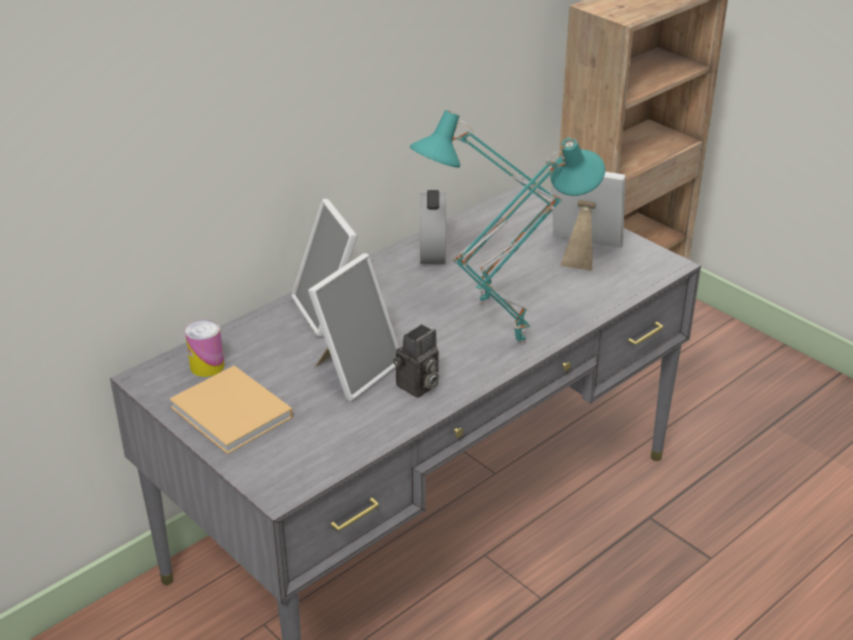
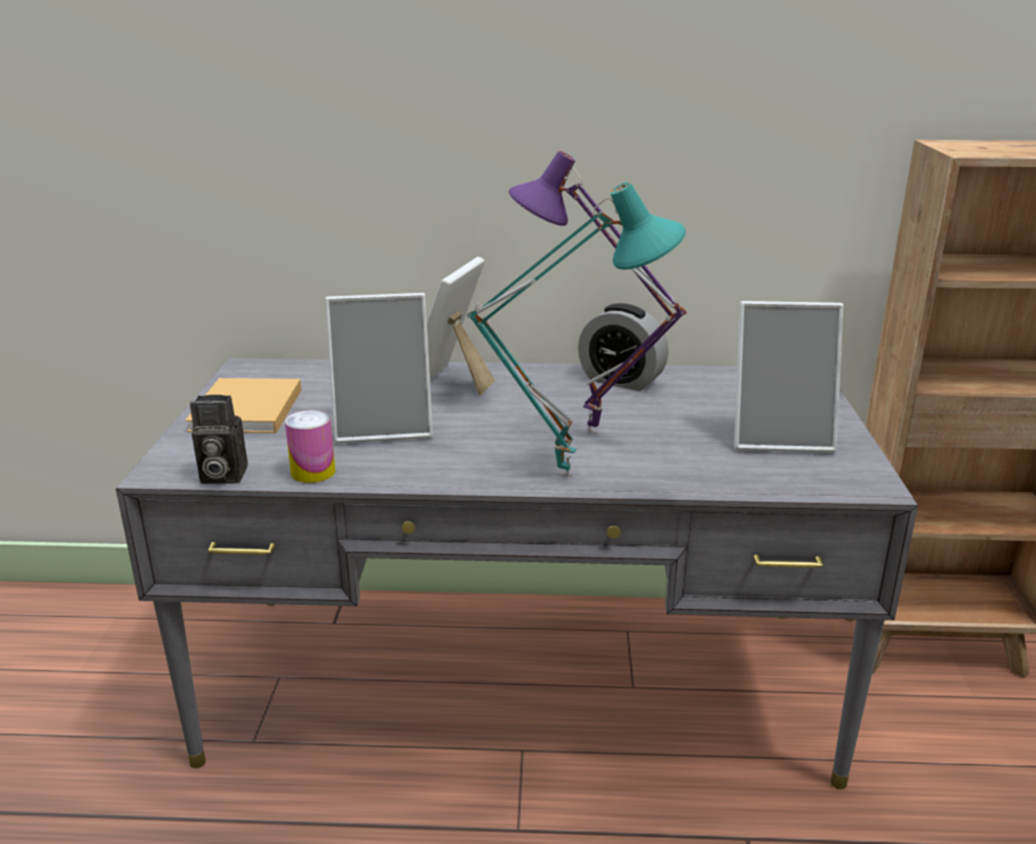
camera: 45 degrees right, 10 degrees down
(207, 366) = (295, 377): can -> can (313, 472)
(417, 387) = (407, 461): camera -> camera (220, 476)
(432, 252) = (621, 381): alarm clock -> alarm clock turned 105 degrees counterclockwise
(484, 306) = (588, 434): turquoise table lamp -> purple table lamp
(582, 252) = (779, 437): picture frame -> picture frame turned 120 degrees clockwise

